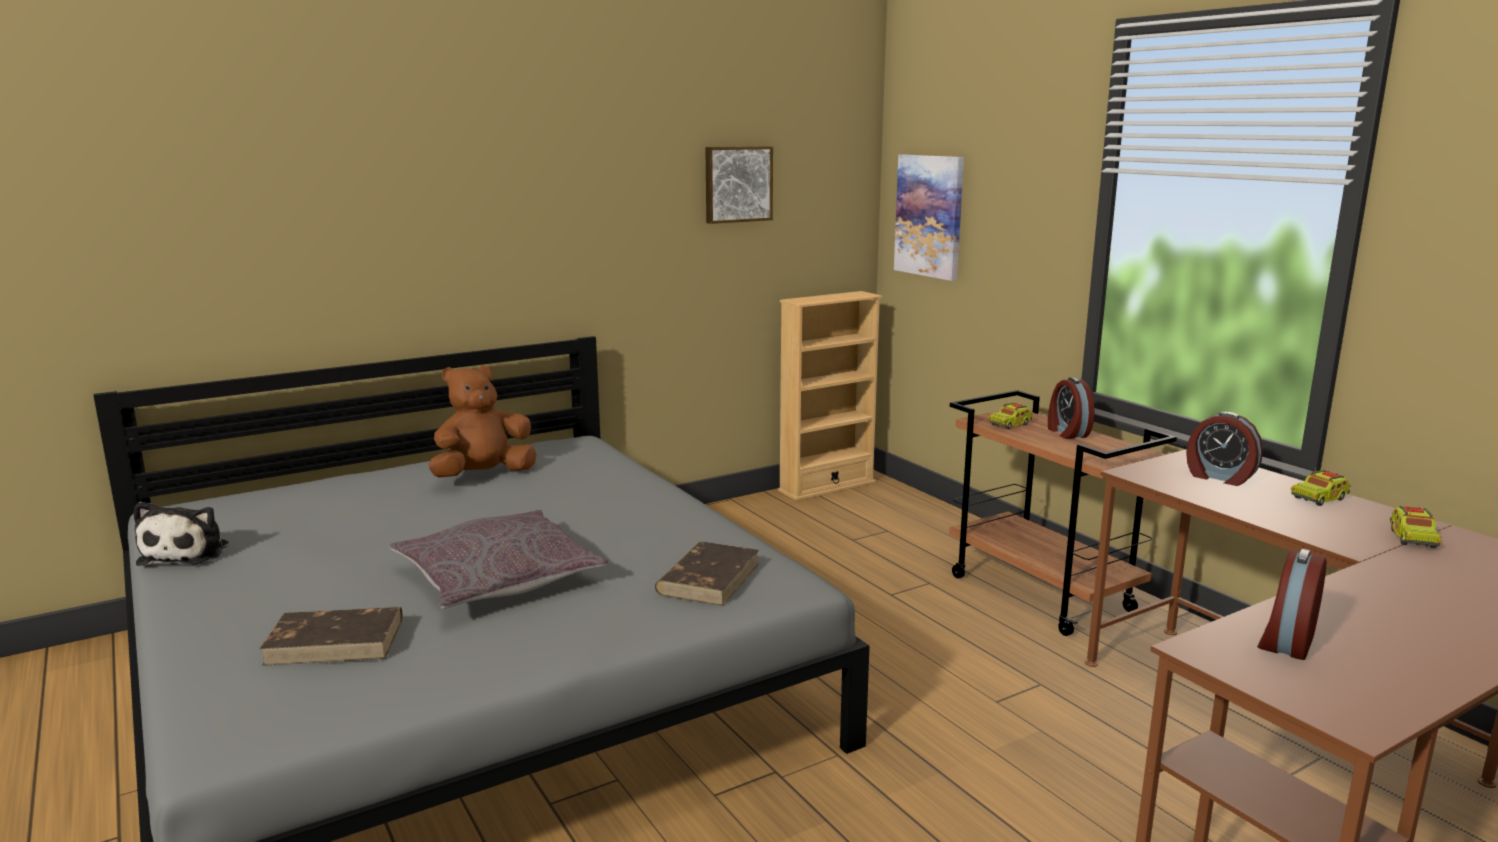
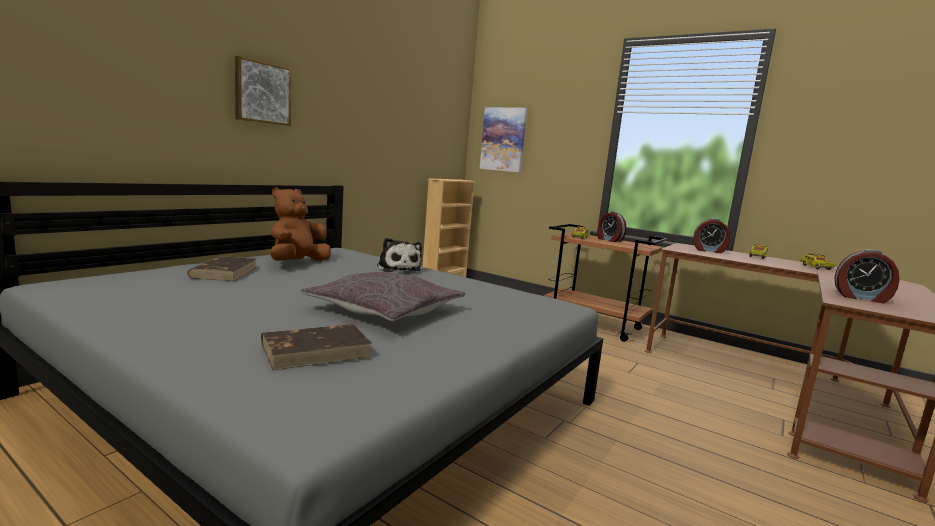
camera: 25 degrees left, 5 degrees down
(188, 553) = (101, 308): plush toy -> plush toy (398, 268)
(709, 578) = (516, 304): brown book -> brown book (224, 272)
(737, 184) = (412, 108): picture -> picture (262, 93)
(1285, 641) = (861, 298): alarm clock -> alarm clock turned 75 degrees counterclockwise

